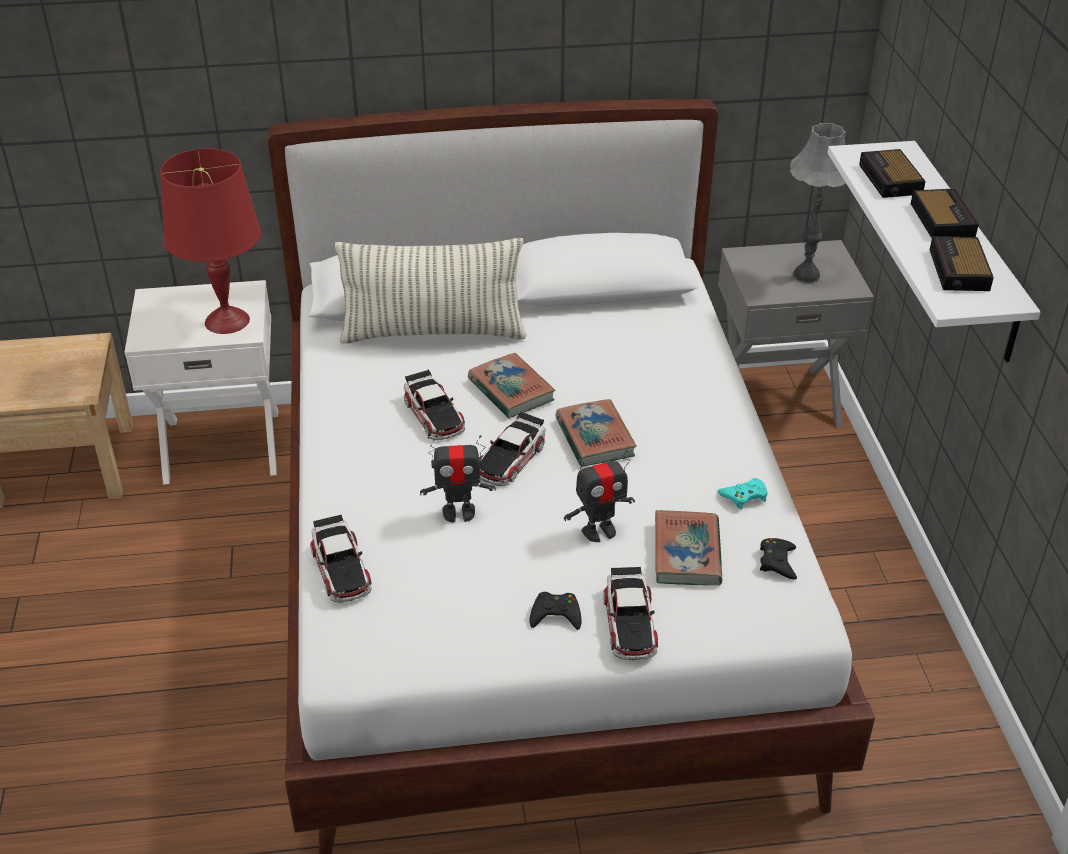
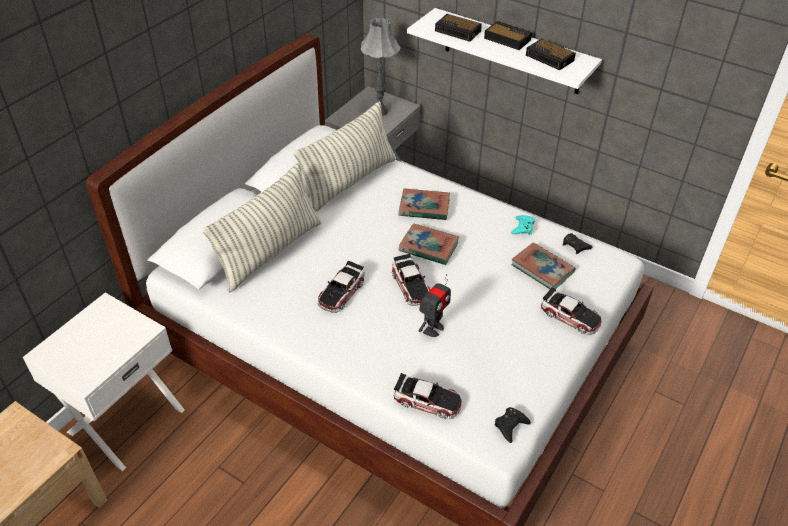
camera: 50 degrees left, 5 degrees up
(226, 321) = (121, 332): red table lamp -> none
(434, 414) = (341, 292): toy car -> toy car turned 105 degrees clockwise
(511, 390) = (356, 253): book -> book (424, 207)
(556, 615) = (541, 339): black game controller -> black game controller (510, 426)
(599, 531) = (497, 288): toy robot -> none
(625, 319) = (349, 181): none -> pillow

